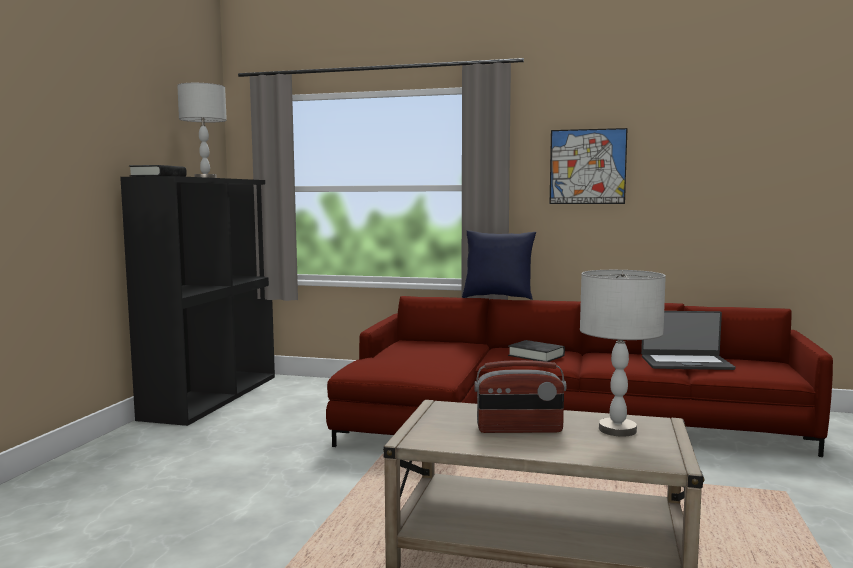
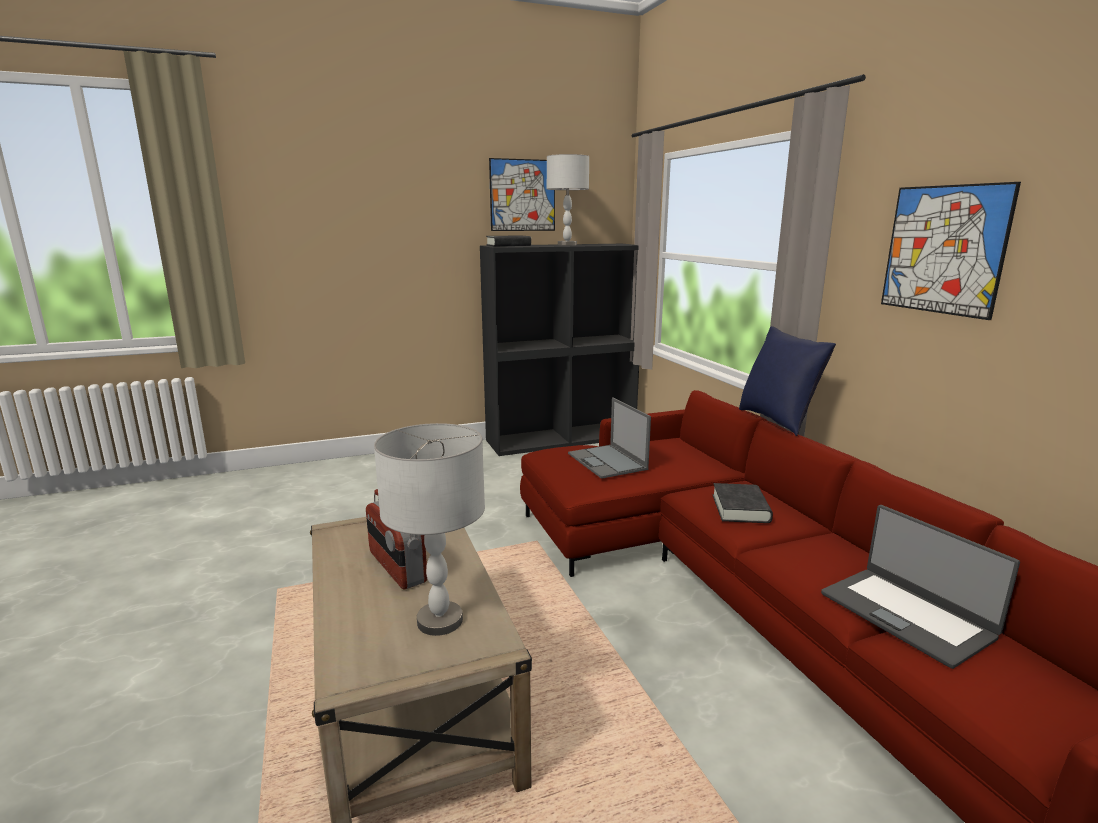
camera: 55 degrees right, 10 degrees up
(151, 122) = (522, 195): none -> picture
(415, 358) = (608, 462): none -> laptop

